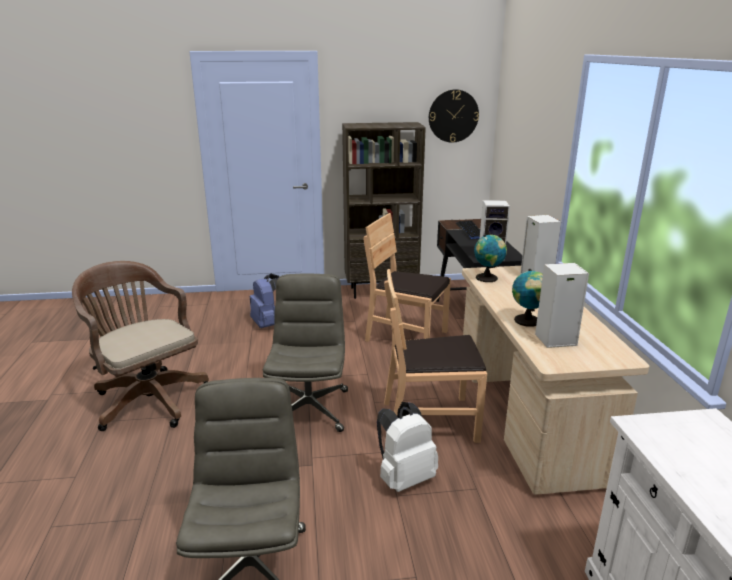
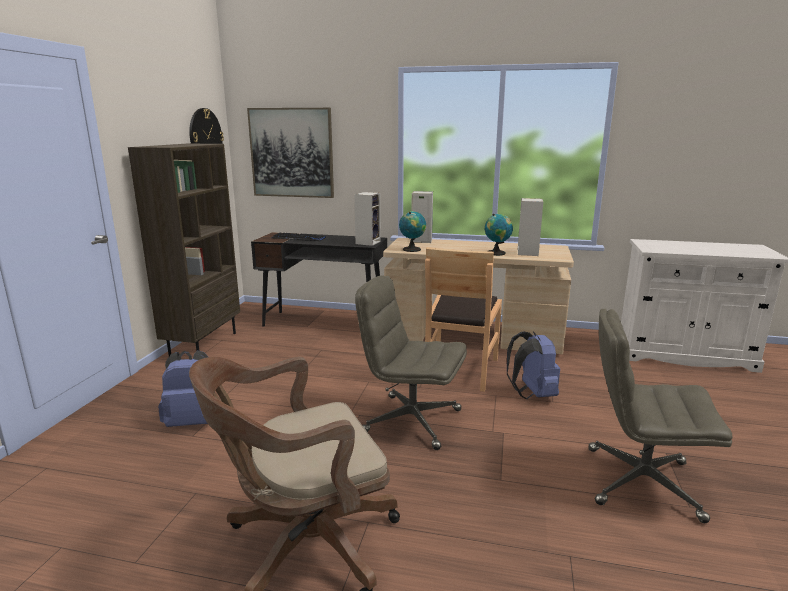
camera: 70 degrees left, 5 degrees down
(404, 478) = (532, 394): white backpack -> blue backpack
(406, 337) = (317, 352): brown chair -> none
(517, 142) = (292, 153): none -> picture

